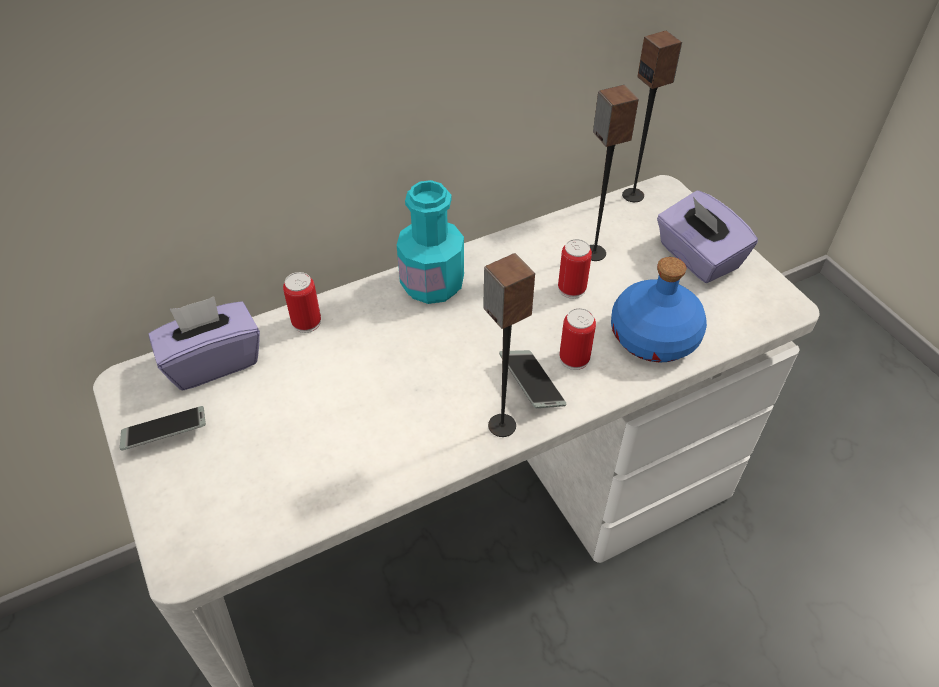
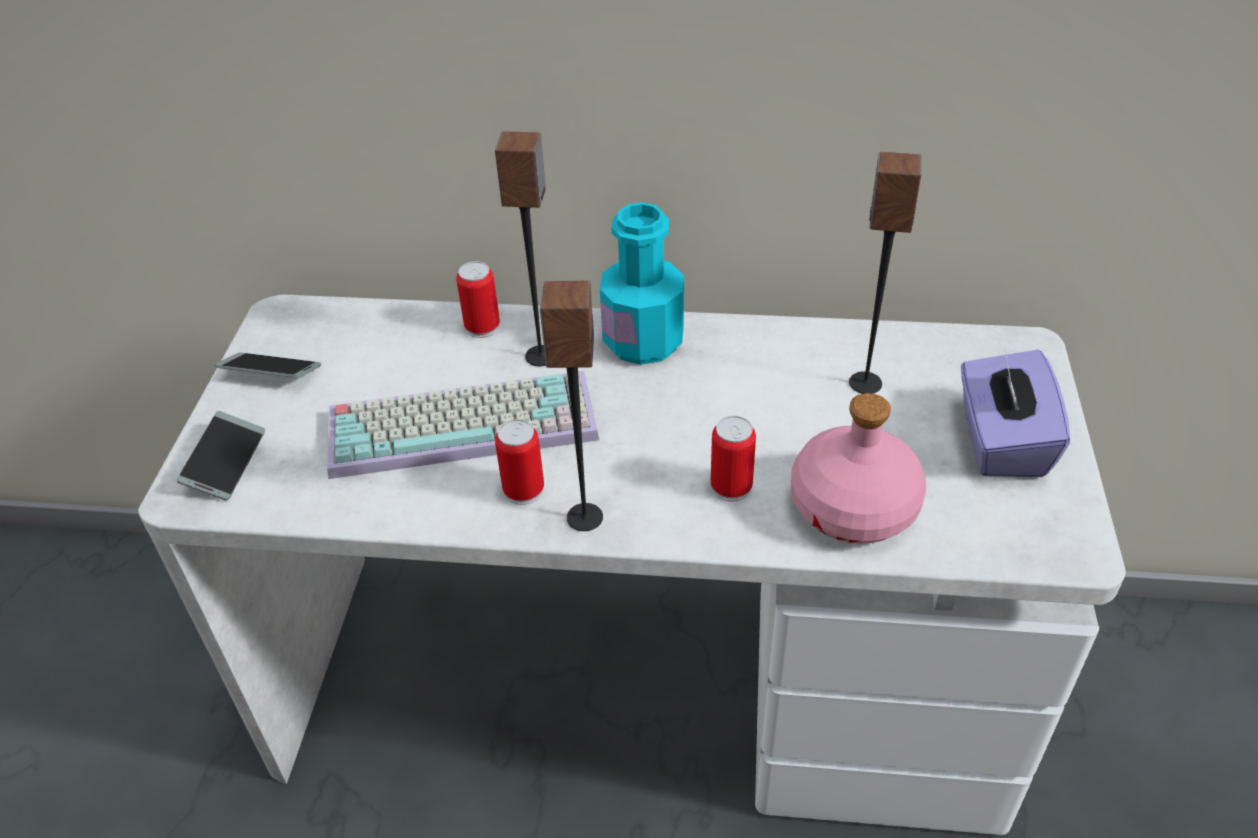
camera: 35 degrees right, 5 degrees down
(213, 361) = (366, 327): purple tissue box -> none
(359, 399) = (465, 422): none -> keyboard
(531, 384) = (657, 490): phone -> phone (225, 463)
(571, 289) = (799, 411): can -> can (523, 490)
(633, 195) = (980, 337): speaker -> speaker (541, 356)
(654, 337) = (852, 507): blue bottle -> pink bottle

